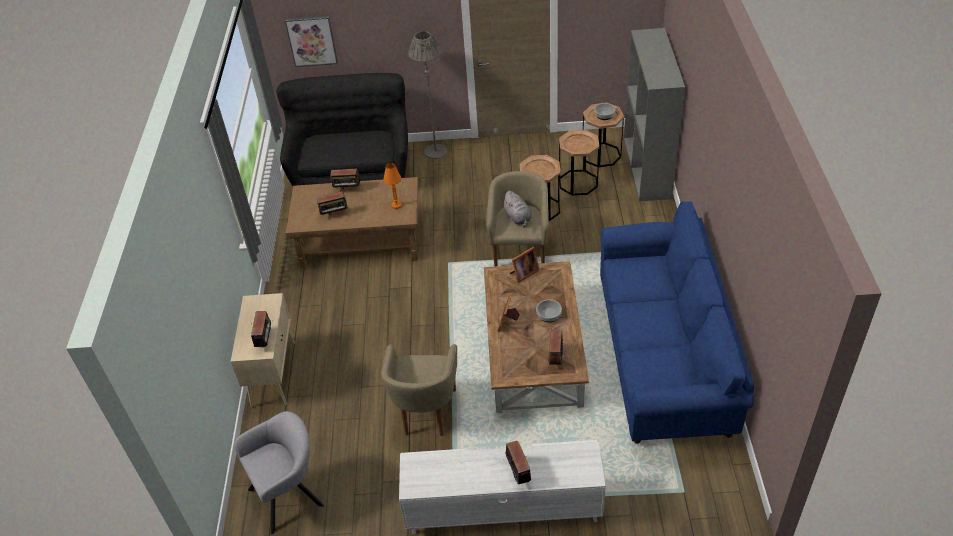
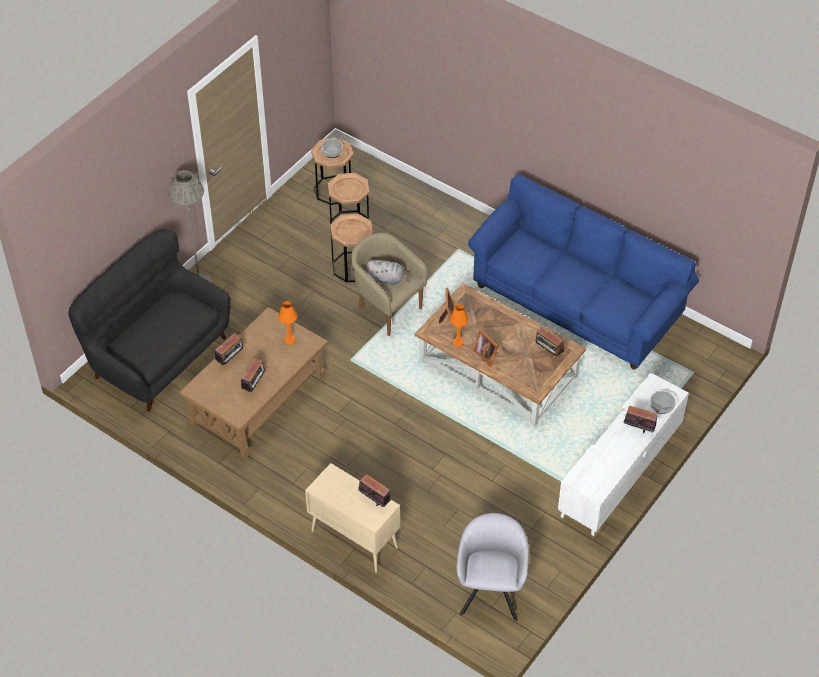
camera: 55 degrees left, 5 degrees up
(311, 41) = (80, 248): picture -> none
(426, 412) = (493, 466): beige armchair -> none
(502, 297) = (458, 342): none -> orange table lamp
(549, 315) = (504, 329): bowl -> bowl (662, 406)
(647, 168) = (382, 176): grey bookcase -> none

